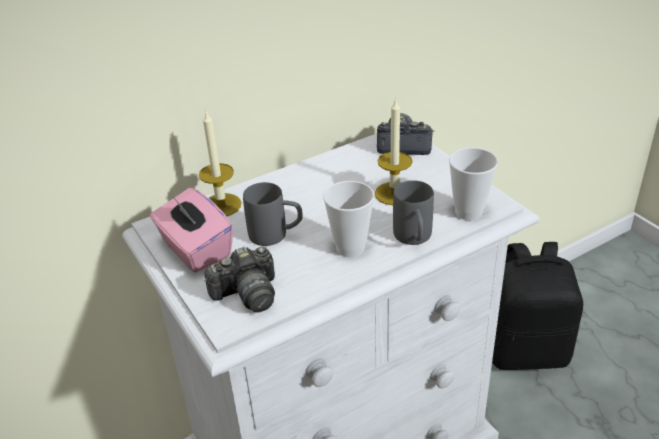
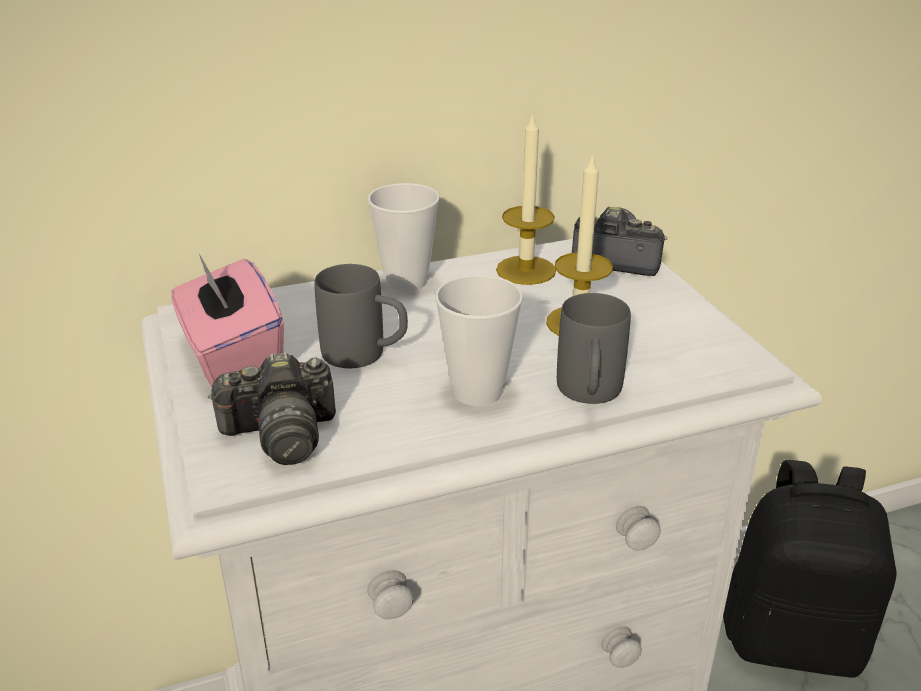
camera: 10 degrees right, 5 degrees down
(221, 205) = (301, 301): candle -> candle (526, 270)
(468, 212) = (696, 368): cup -> cup (406, 282)

